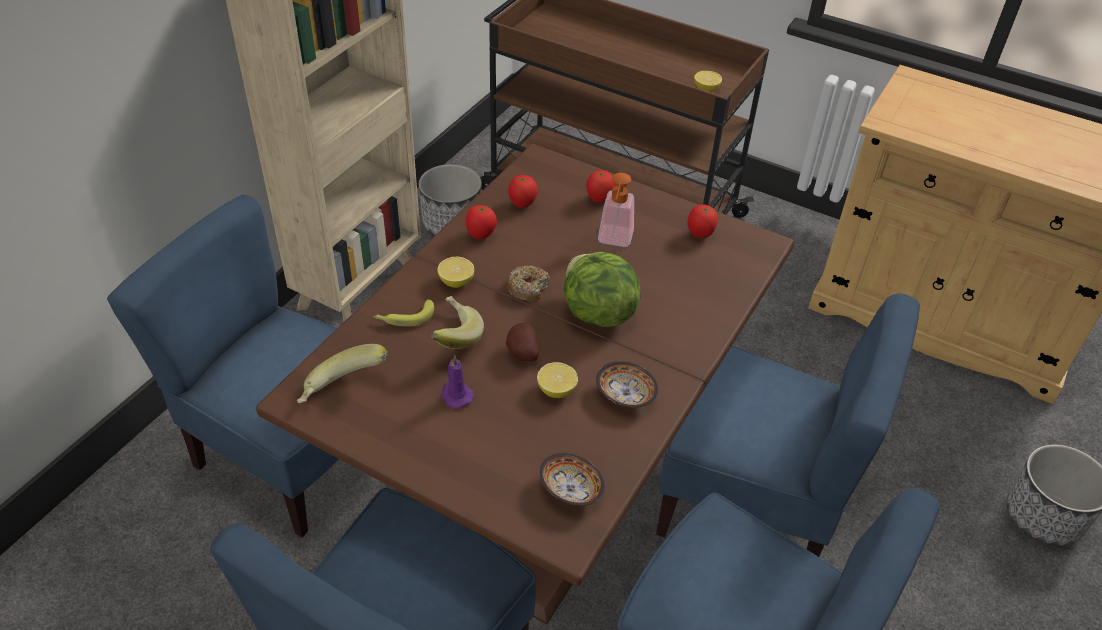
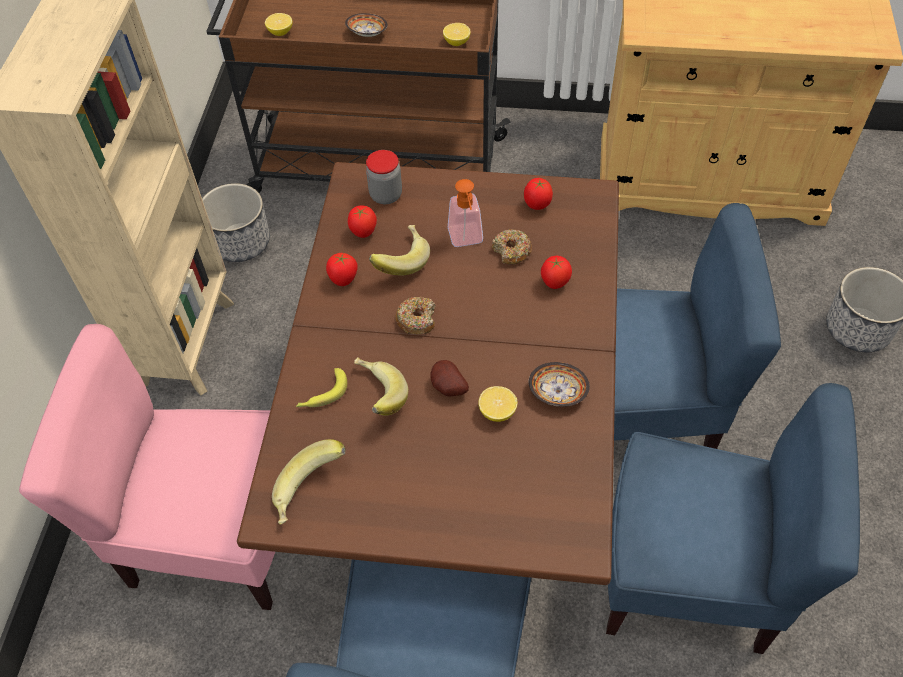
camera: 20 degrees left, 10 degrees up
(292, 453) = (215, 534): blue chair -> pink chair
(456, 281) = (348, 338): lemon -> lemon (280, 32)
(456, 395) = (413, 454): purple candle -> none
(541, 237) = (400, 261): none -> banana
(561, 182) = (386, 195): none -> jar
(571, 490) = (560, 502): bowl -> bowl (367, 33)
(597, 313) = (491, 321): lettuce -> none
(599, 199) = (430, 201): tomato -> tomato (554, 283)
(652, 263) = (511, 251): none -> donut

